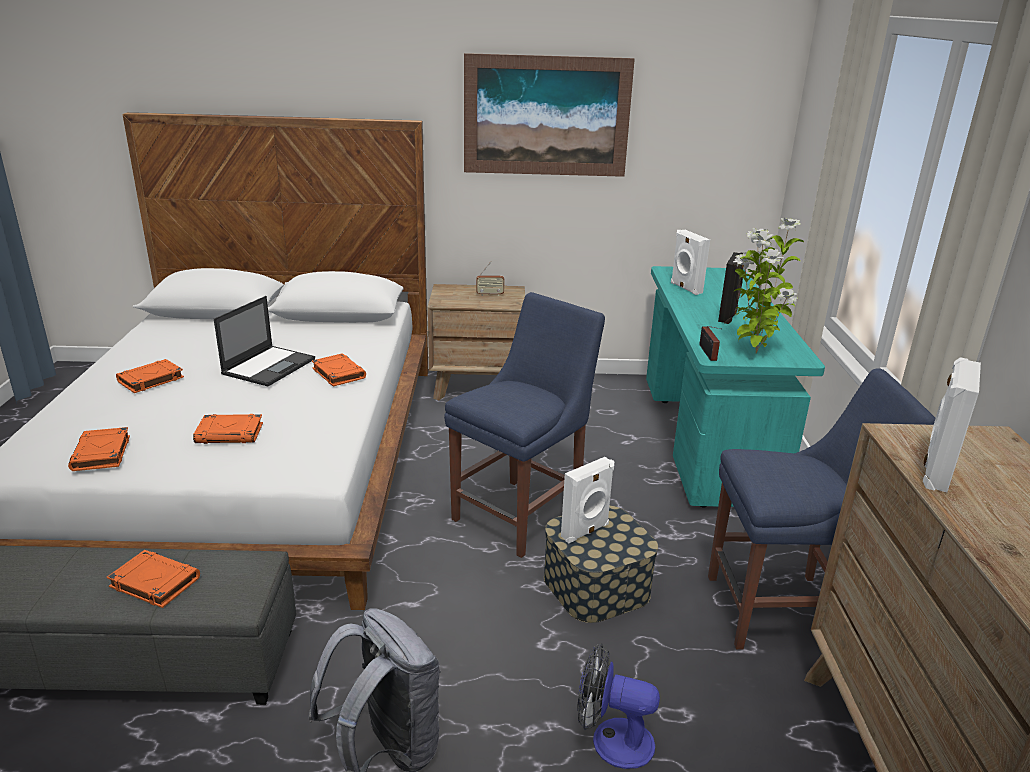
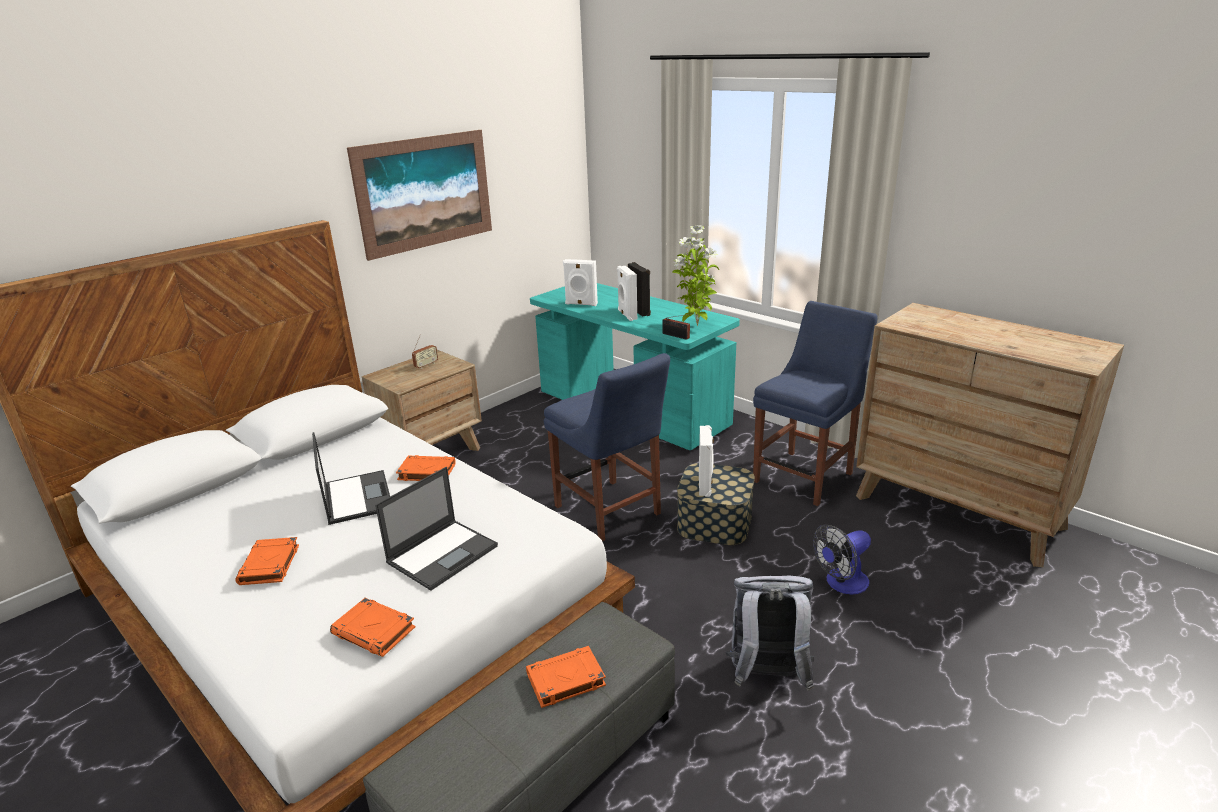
camera: 45 degrees left, 0 degrees up
(230, 433) = (443, 553): orange book -> laptop
(521, 514) = (610, 512): blue chair -> blue chair turned 150 degrees clockwise
(935, 471) = (936, 331): white speaker -> white speaker (626, 315)

